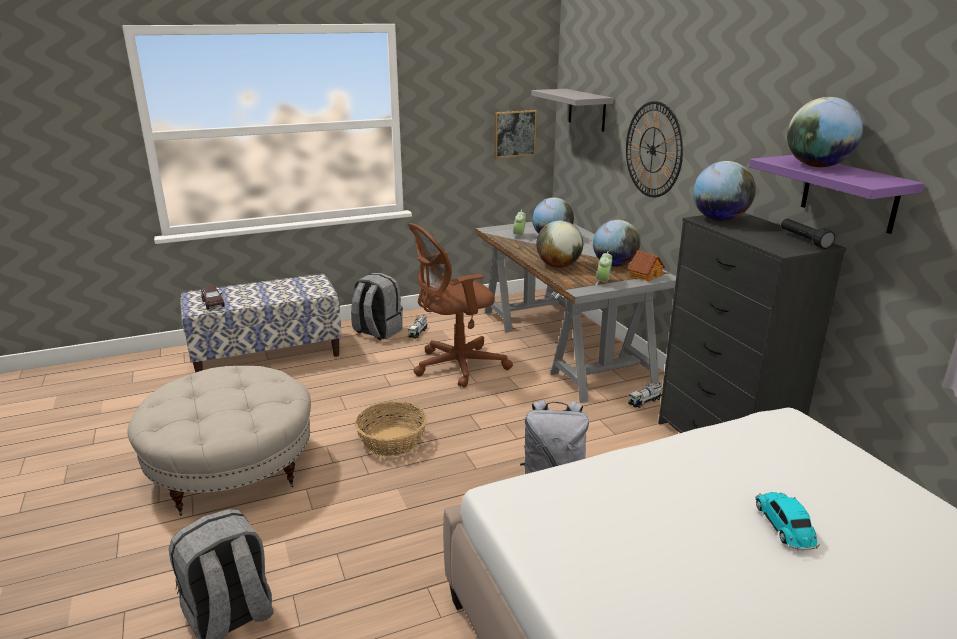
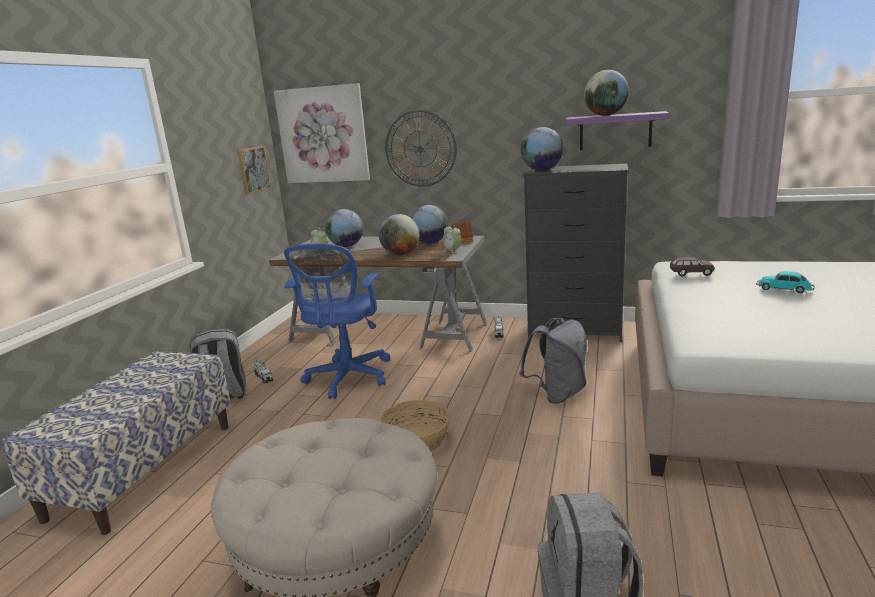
camera: 50 degrees left, 5 degrees down
(213, 303) = (88, 423): brown toy car -> brown toy car (691, 273)
(456, 366) = (347, 378): brown office chair -> blue office chair
(587, 109) = (323, 135): grey shelf -> picture
(803, 240) = (604, 165): black flashlight -> none

